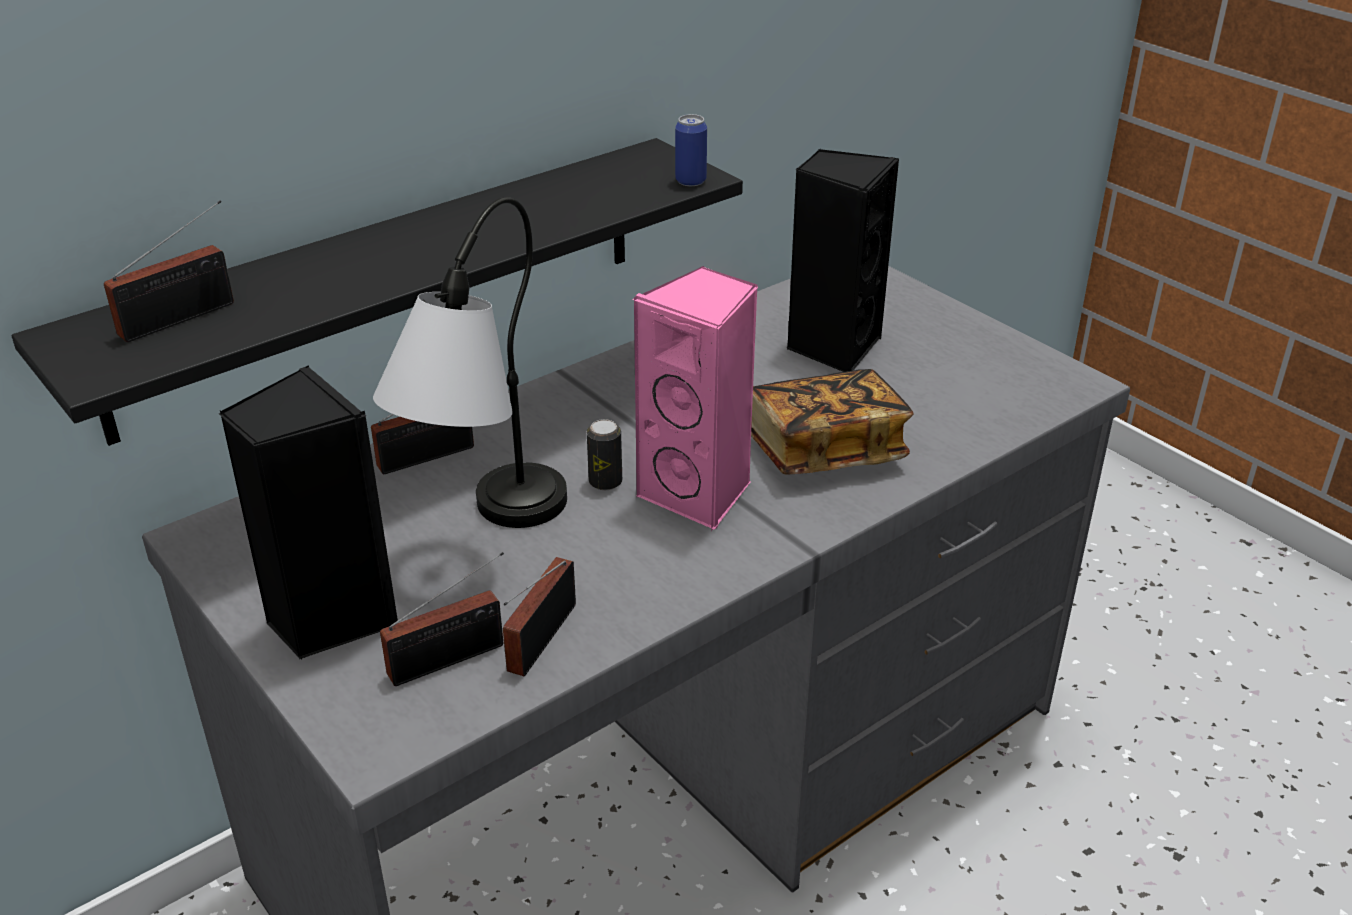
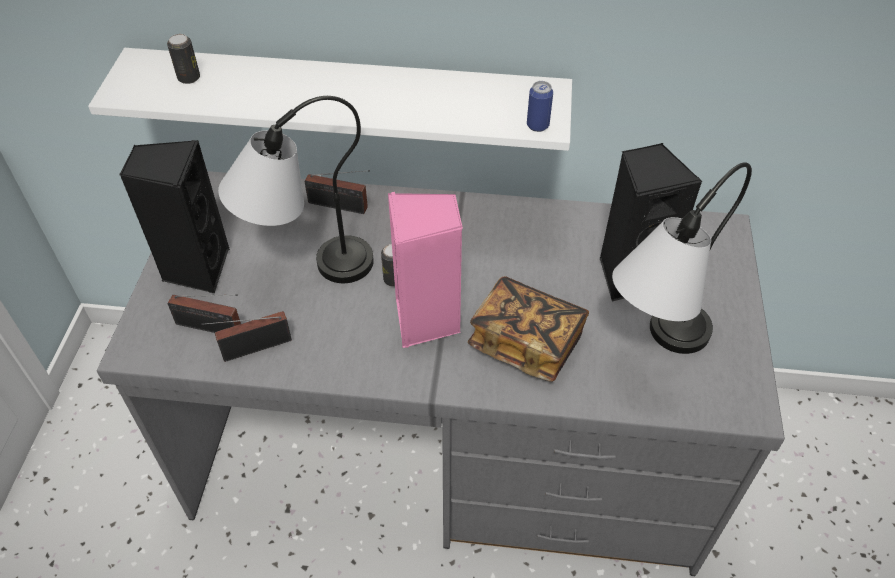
camera: 45 degrees right, 15 degrees up
(184, 317) = (189, 78): radio -> can
(384, 284) = (347, 98): black shelf -> white shelf
(940, 390) = (651, 350): none -> table lamp

